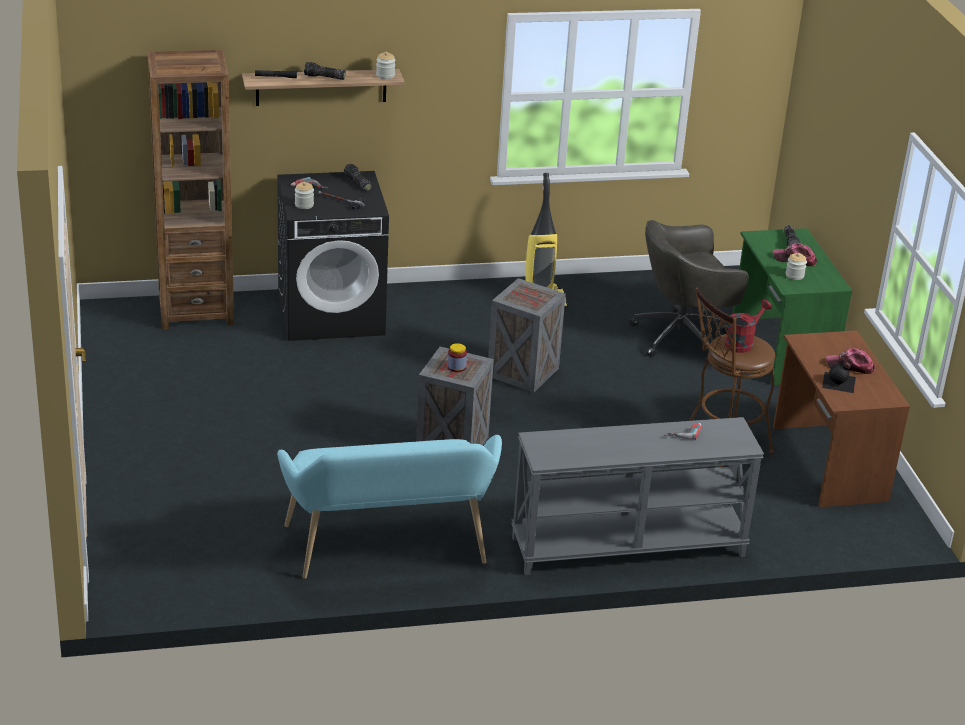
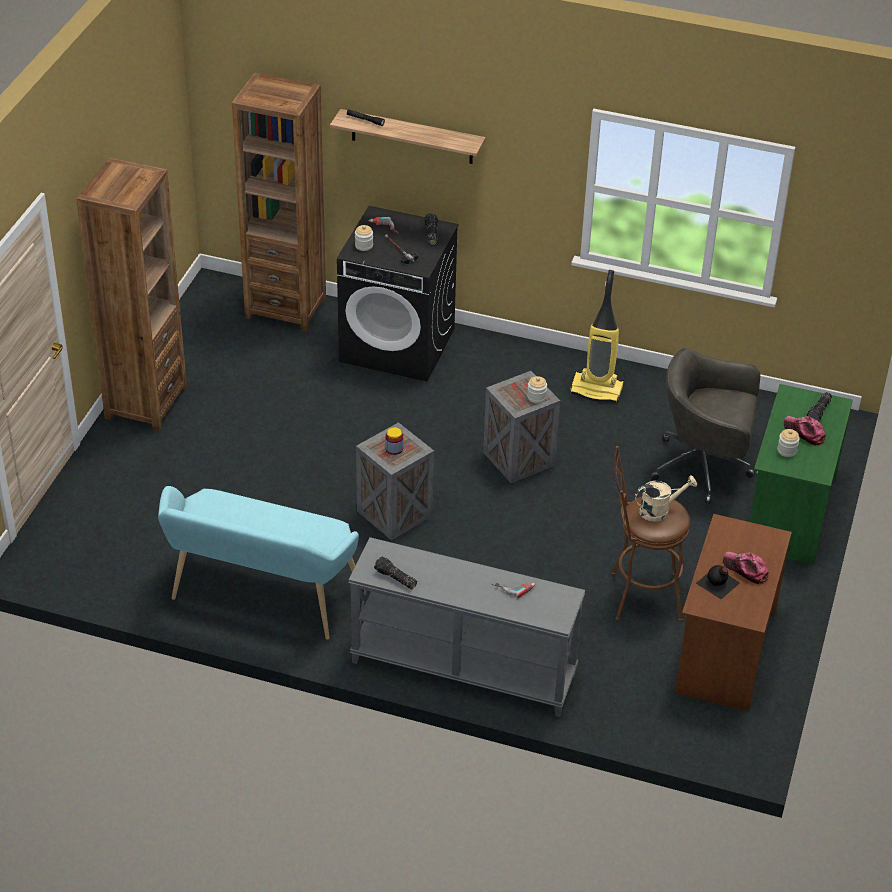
camera: 30 degrees right, 10 degrees up
(124, 423) = (145, 403): none -> brown bookcase
(324, 77) = (407, 131): flashlight -> flashlight (395, 578)
(385, 75) = (465, 142): jar -> jar (536, 397)
(742, 343) = (659, 510): red watering can -> beige watering can

